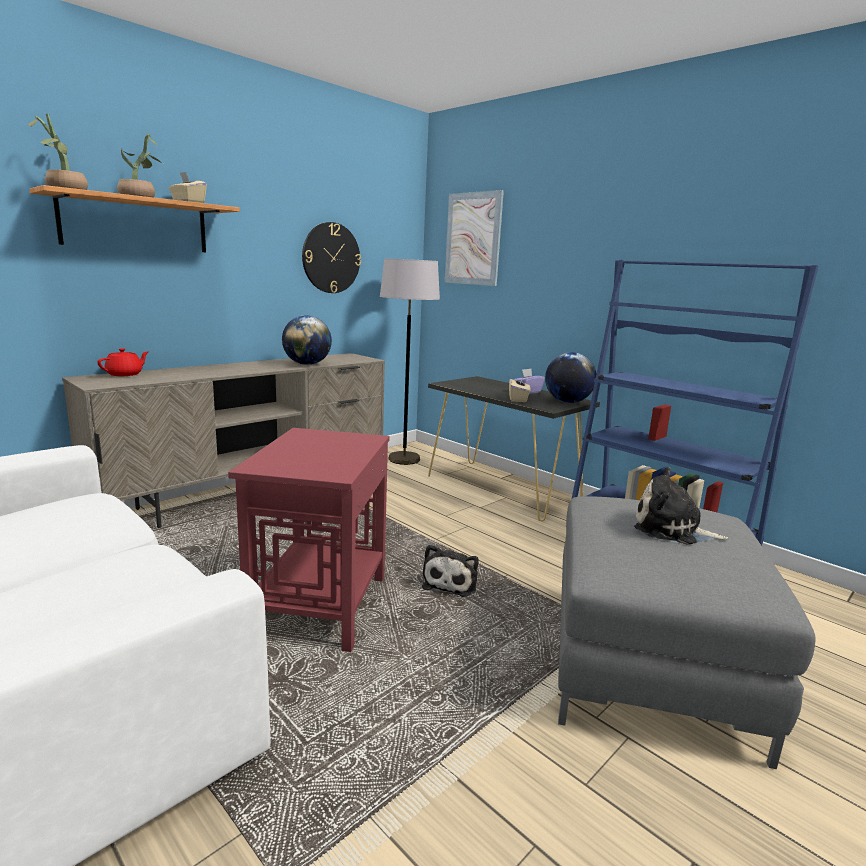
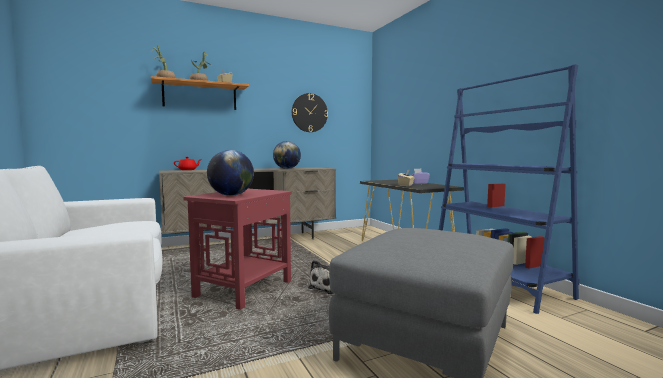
camera: 20 degrees right, 10 degrees down
(404, 459) = (354, 233): grey floor lamp -> none
(473, 239) = (394, 96): picture -> none
(568, 402) = (439, 186): globe -> globe (231, 195)
(672, 529) = (435, 238): plush toy -> none

